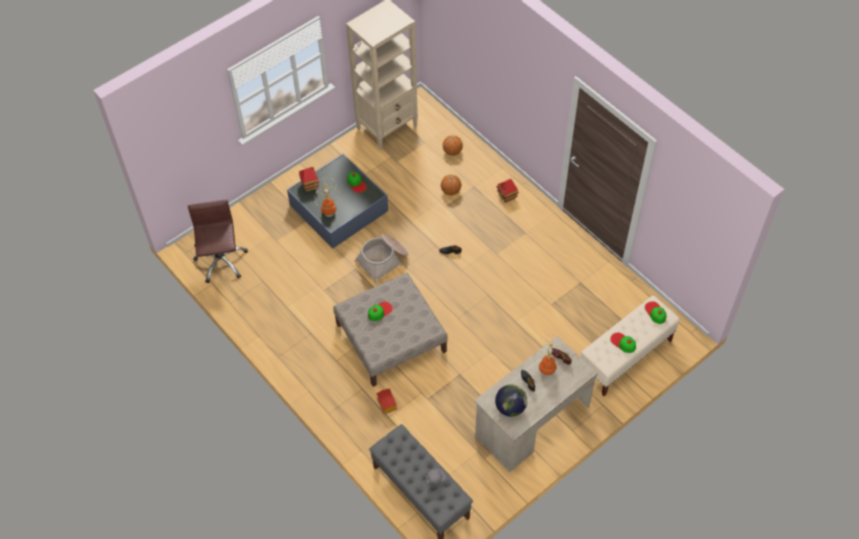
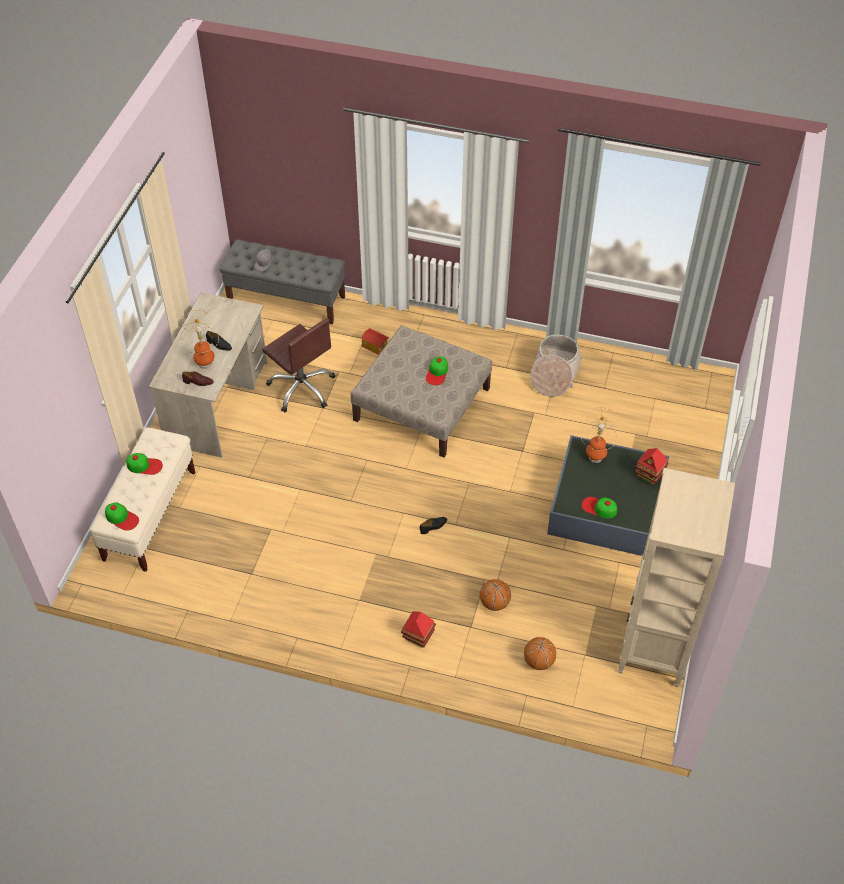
camera: 145 degrees right, 5 degrees down
(221, 262) = (667, 383): brown office chair -> brown office chair (302, 388)
(383, 260) = (500, 476): basket -> basket (554, 373)
(510, 407) = (221, 315): globe -> none

